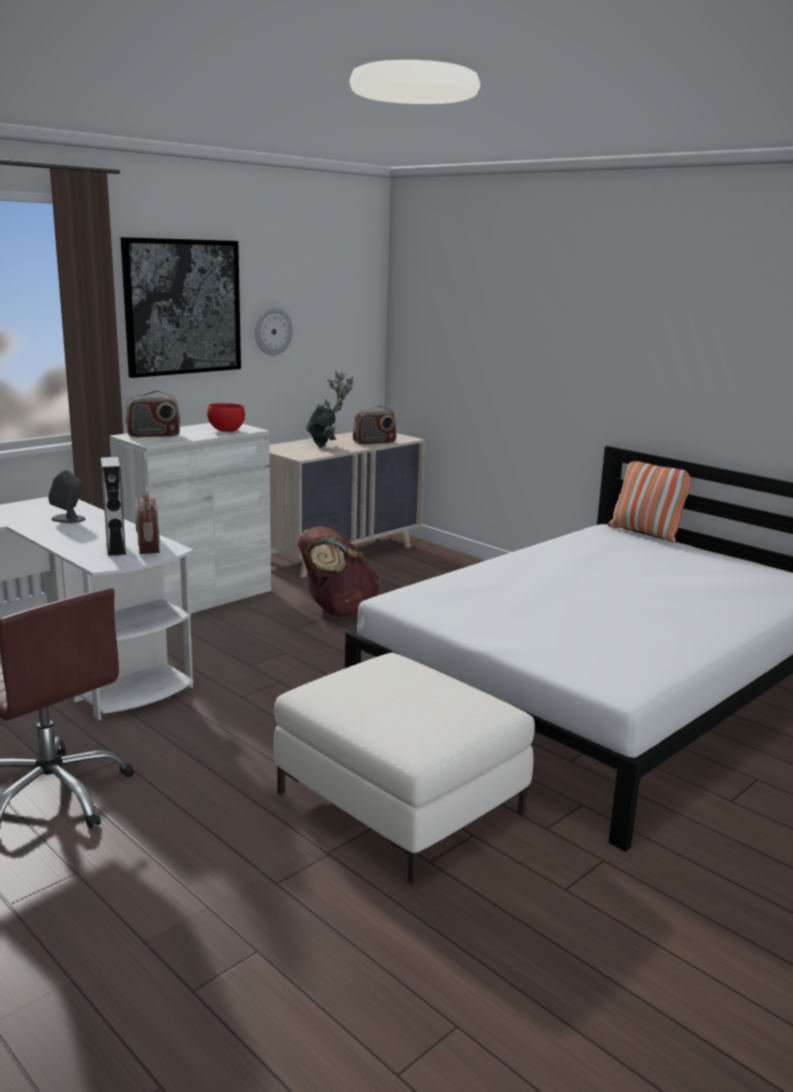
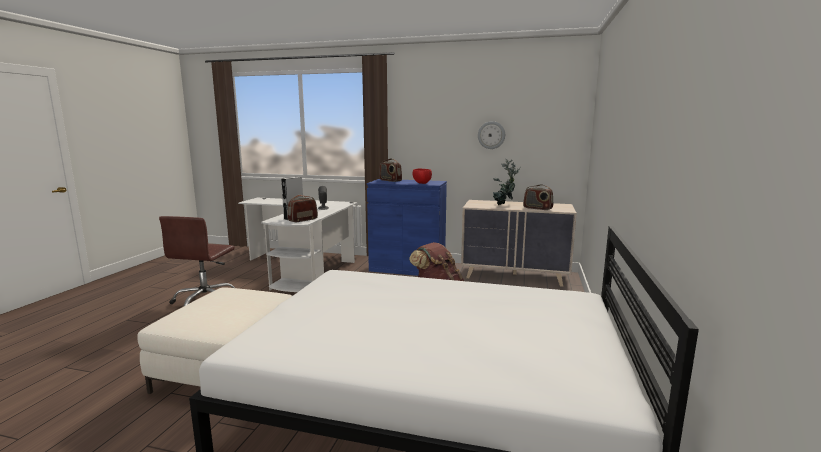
camera: 60 degrees right, 5 degrees down
(183, 307) = (433, 119): picture -> none
(197, 597) = (407, 268): white cabinet -> blue cabinet
(645, 533) = (602, 309): pillow -> none

